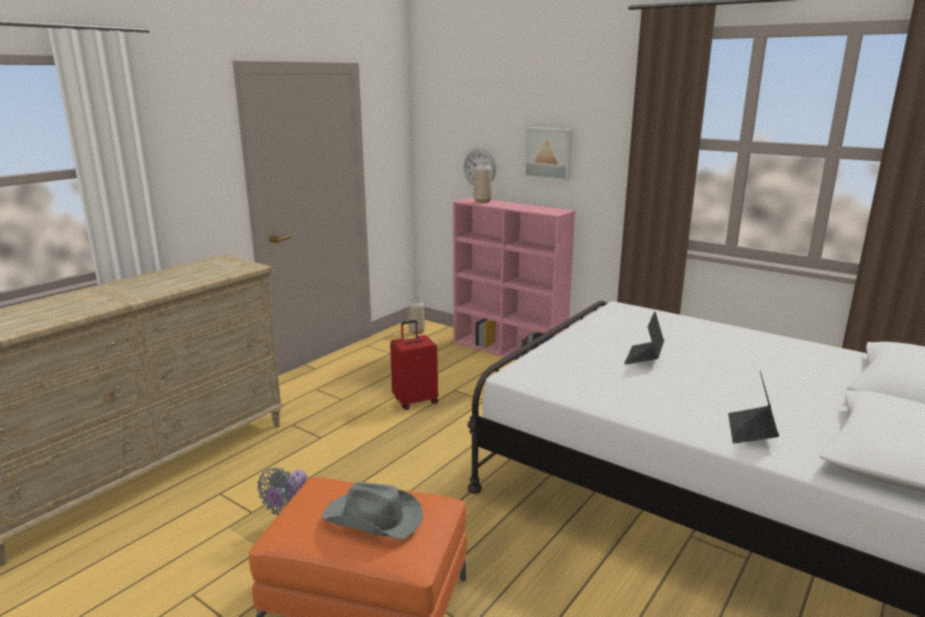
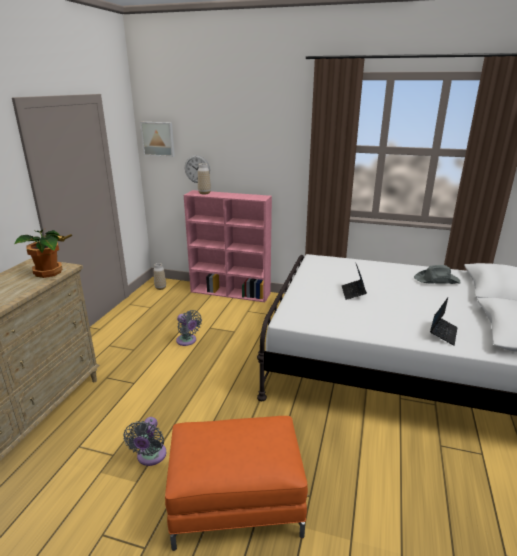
camera: 20 degrees left, 5 degrees up
(228, 270) = (48, 273): none -> potted plant
(373, 518) = (246, 446): grey hat -> grey hat (437, 280)
(415, 401) = (187, 341): red suitcase -> grey fan
(549, 153) = (249, 157): picture -> picture (158, 139)
(751, 431) = (443, 333): laptop -> laptop turned 150 degrees counterclockwise

